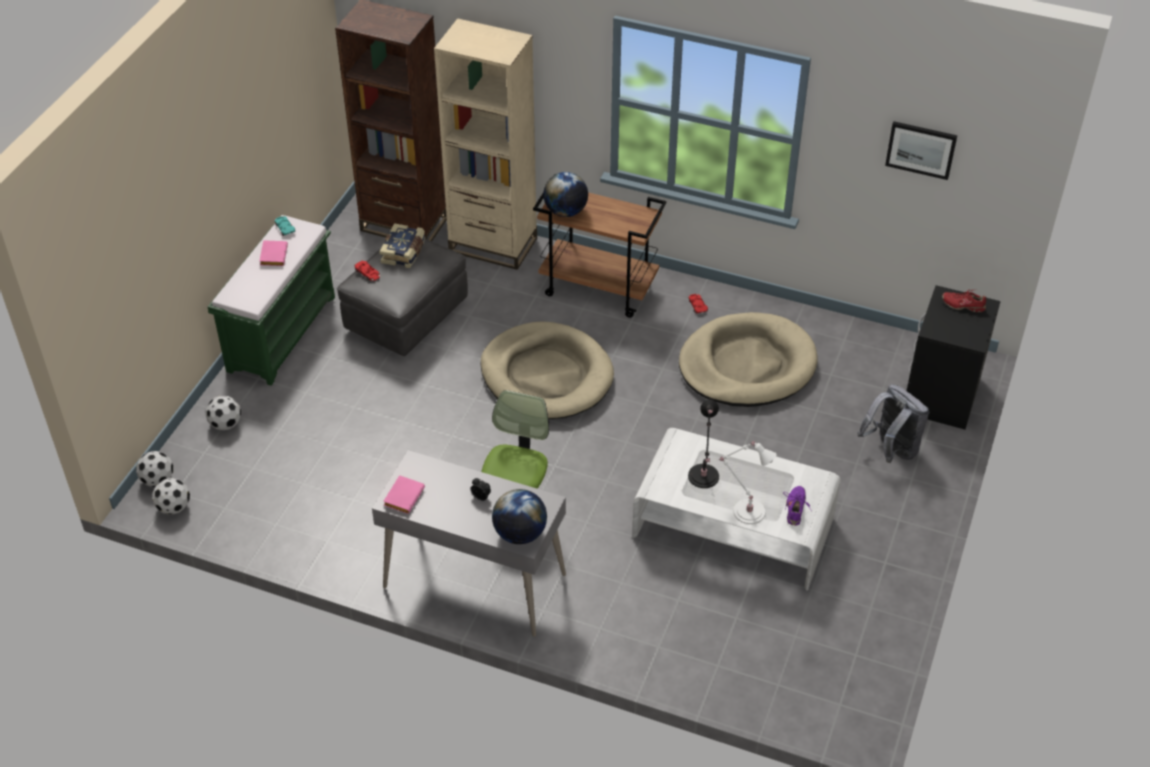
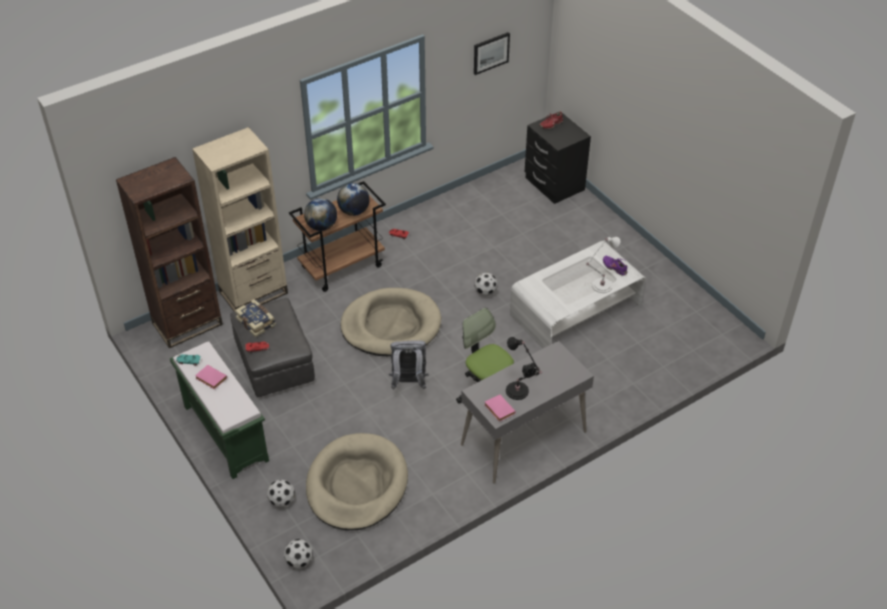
camera: 55 degrees left, 0 degrees up
(174, 508) = (333, 562): football -> football (486, 292)
(520, 534) = (570, 372): globe -> globe (354, 211)
(703, 478) = (563, 290): black table lamp -> black table lamp (518, 392)
(747, 365) = (464, 241): beige dog bed -> beige dog bed (357, 485)
(891, 450) = (574, 223): grey backpack -> grey backpack (408, 382)

